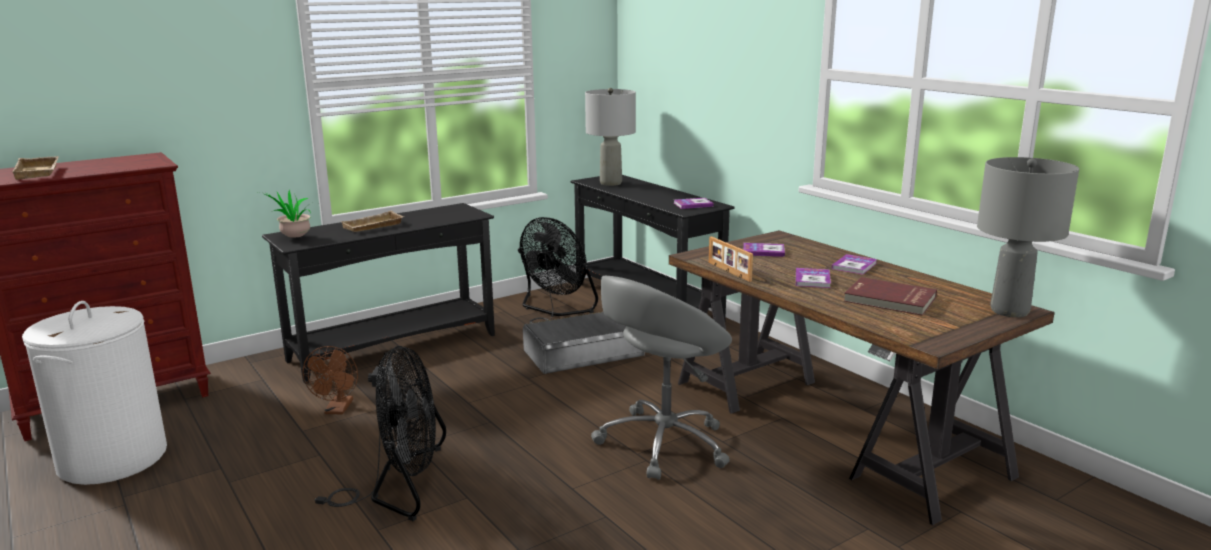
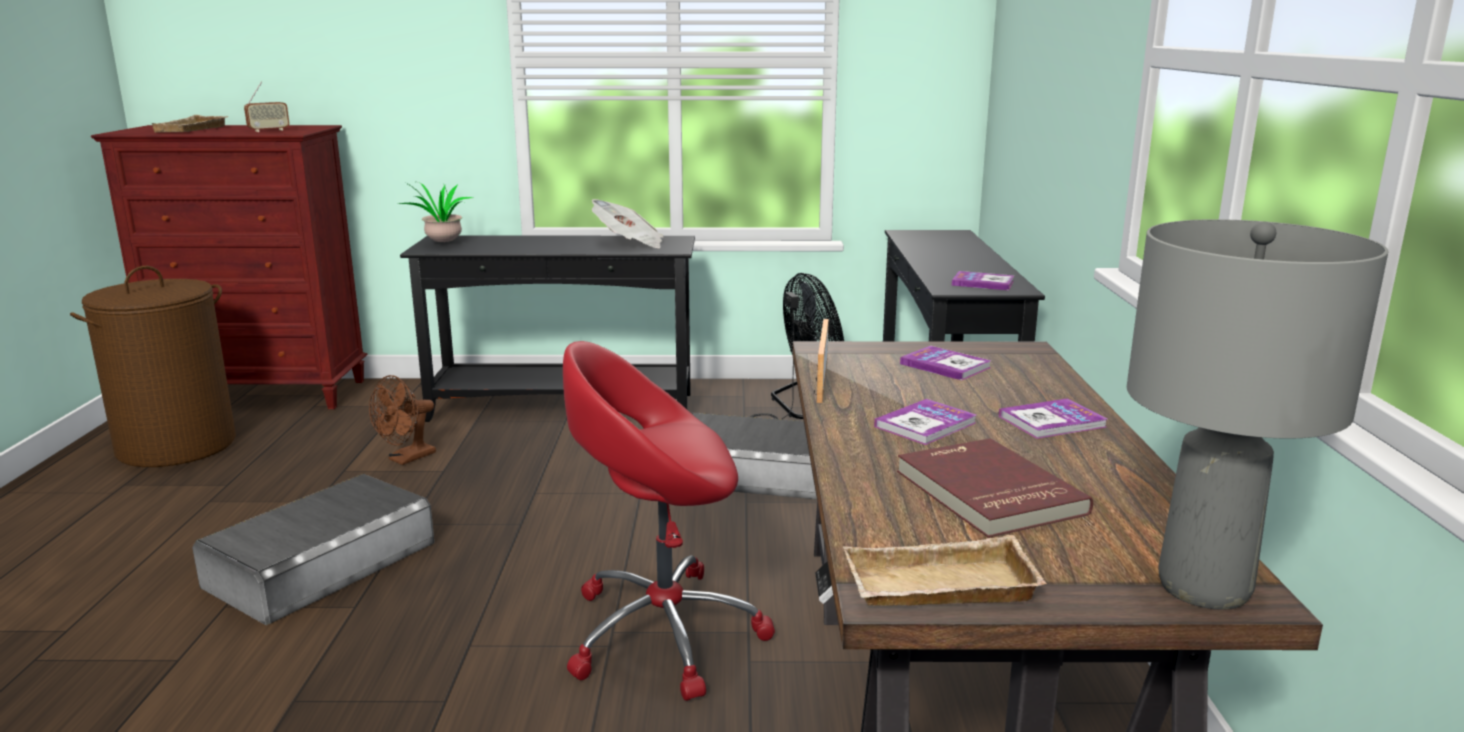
camera: 35 degrees right, 0 degrees up
(112, 458) = (177, 445): white laundry basket -> brown laundry basket
(125, 165) = (269, 131): none -> radio
(373, 226) = (539, 244): beige tray -> beige tray (938, 589)
(398, 485) = (321, 564): black fan -> grey storage box
(436, 215) = (629, 244): none -> newspaper
(610, 183) = (929, 240): grey table lamp -> none
(661, 445) = (659, 633): grey office chair -> red office chair

